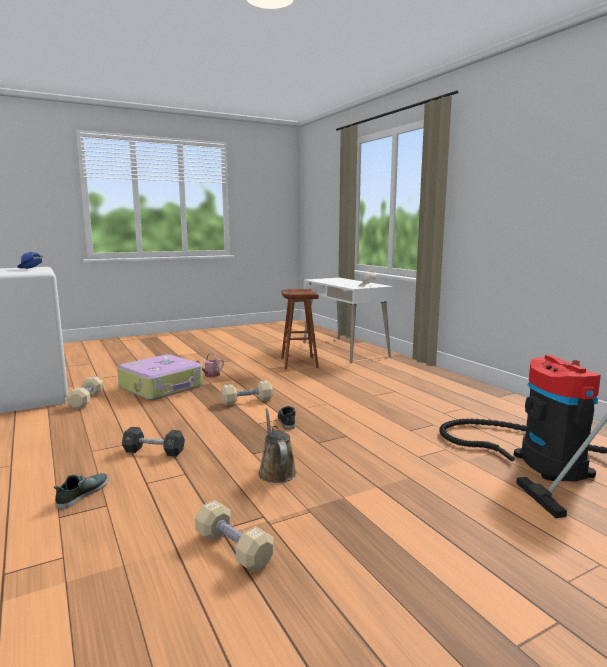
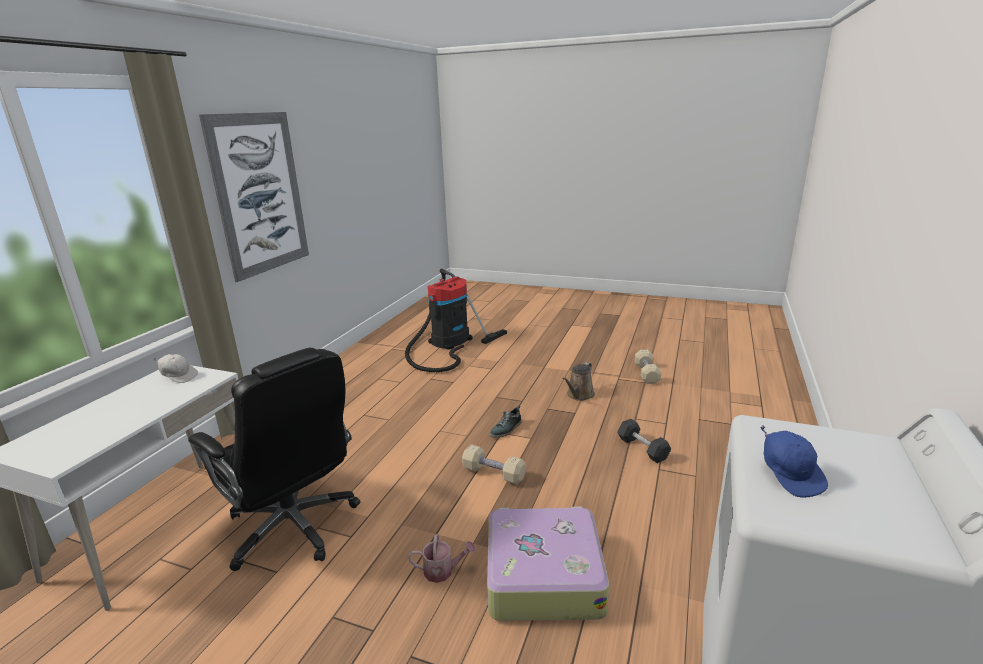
camera: 130 degrees left, 10 degrees up
(82, 494) = (713, 434): shoe -> none
(86, 400) = (673, 600): beige dumbbell -> none
(298, 363) = (294, 527): brown stool -> black office chair
(507, 198) = (260, 194): none -> picture

